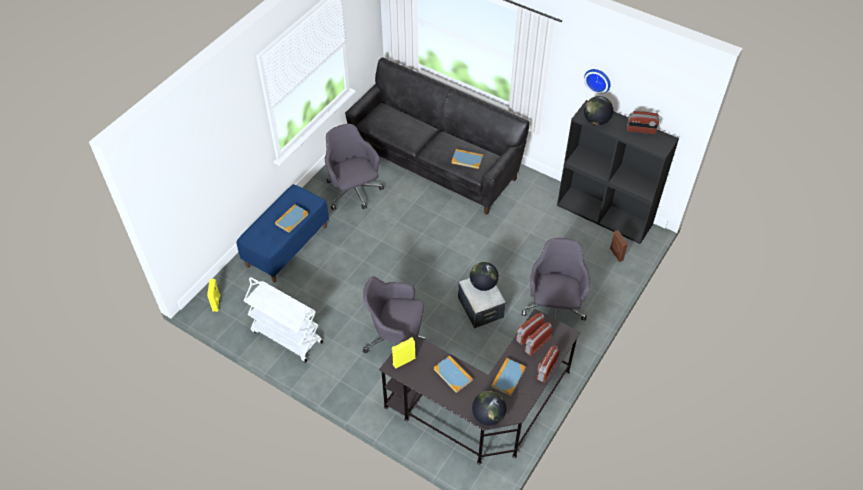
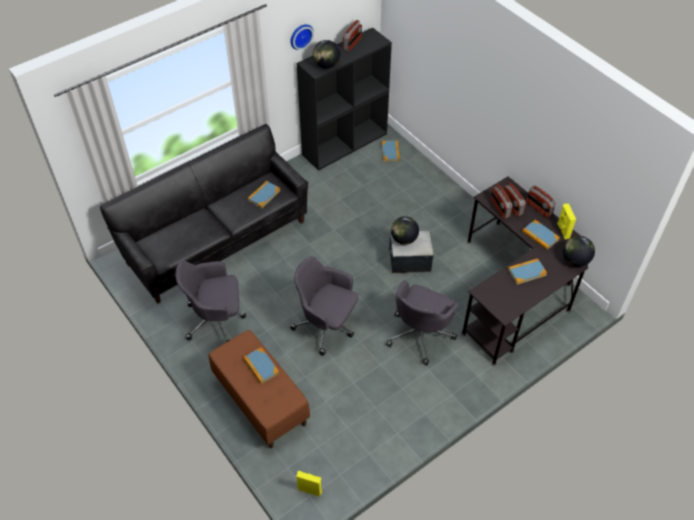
camera: 70 degrees left, 0 degrees up
(286, 337) = (382, 429): white cart -> none
(287, 246) = (260, 400): blue bench -> brown bench
(403, 361) = (501, 304): yellow speaker -> yellow speaker (562, 231)
(554, 308) = (430, 210): grey office chair -> grey office chair (327, 325)
(616, 254) = (390, 152): brown speaker -> book

